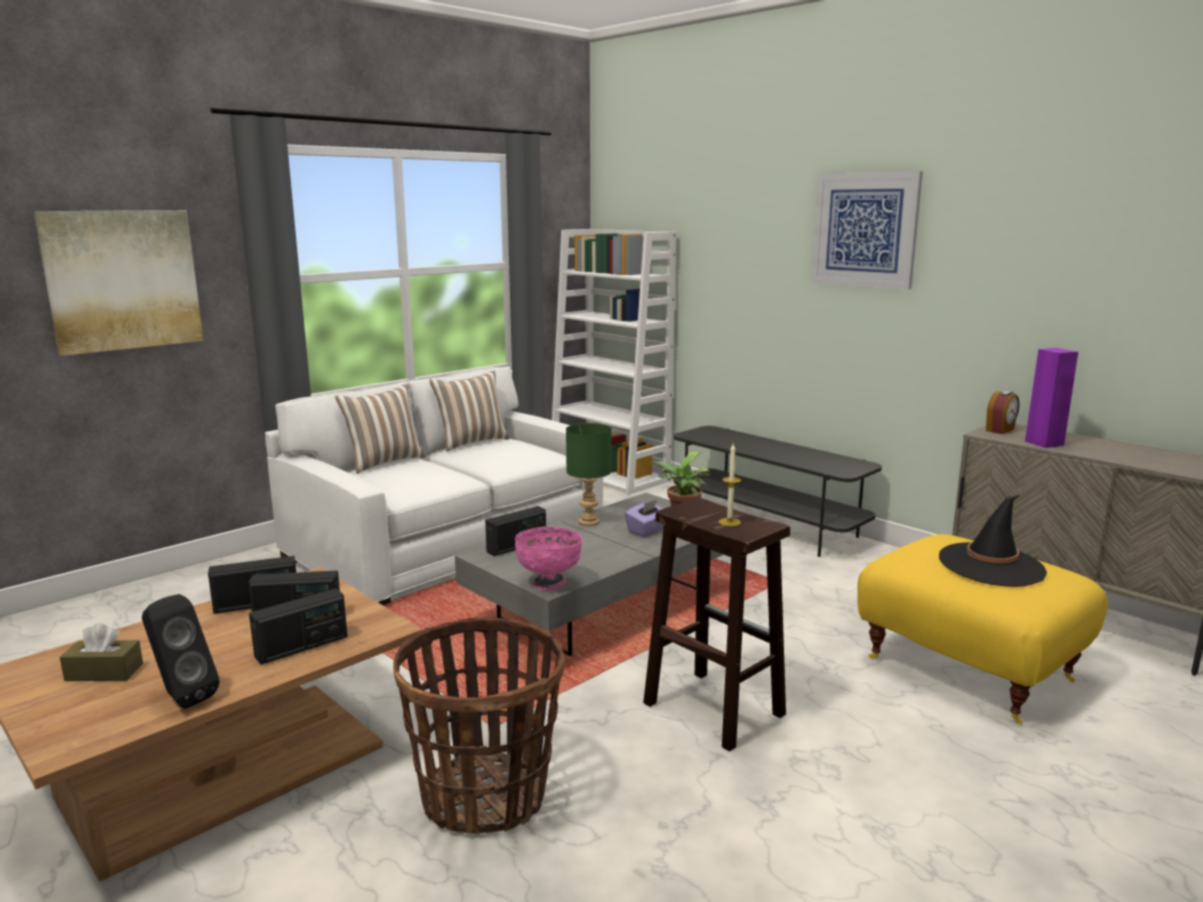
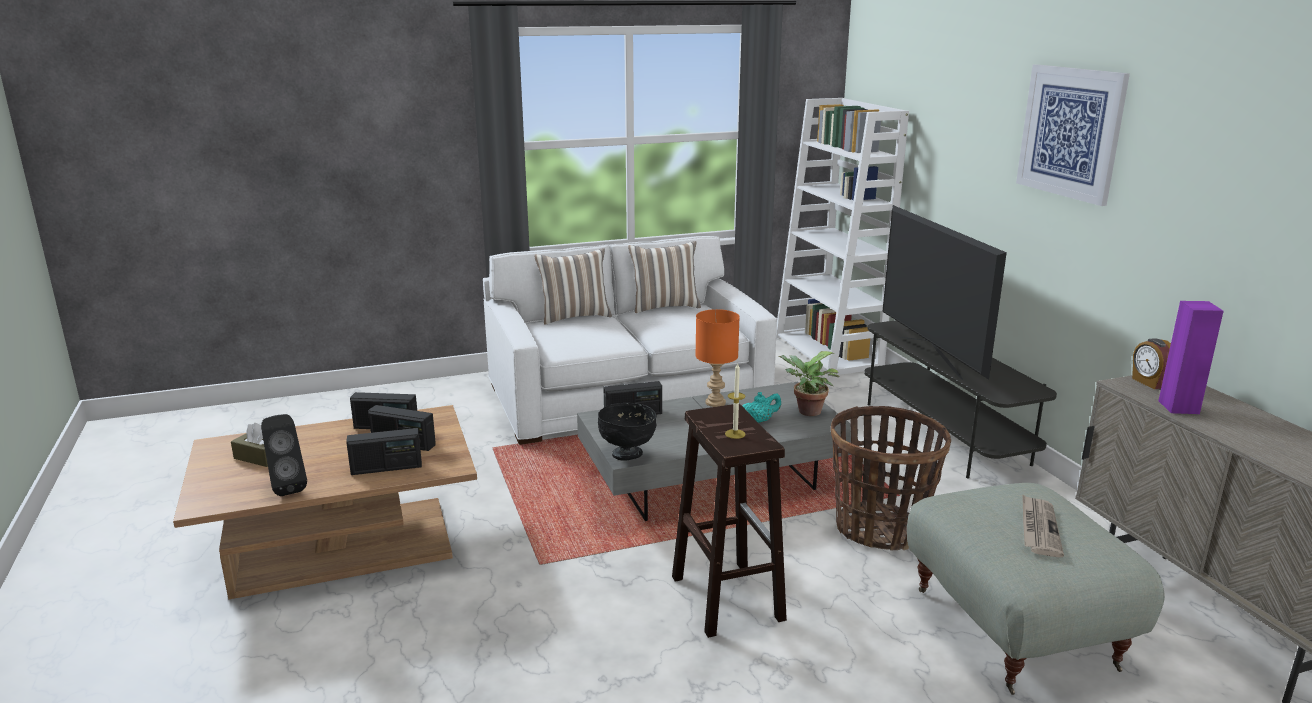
camera: 25 degrees right, 5 degrees up
(123, 280) = (380, 145): picture -> none
(485, 797) = (493, 616): basket -> basket (880, 529)
(549, 583) = (627, 454): pink bowl -> black bowl
(589, 522) = (715, 402): green table lamp -> orange table lamp
(647, 530) = (759, 421): purple tissue box -> turquoise teapot
(754, 452) = (930, 357): none -> television
(970, 668) = (1017, 628): yellow ottoman -> grey ottoman
(991, 565) = (1038, 528): black hat -> newspaper
(1000, 430) = (1149, 383): alarm clock -> alarm clock turned 90 degrees clockwise

